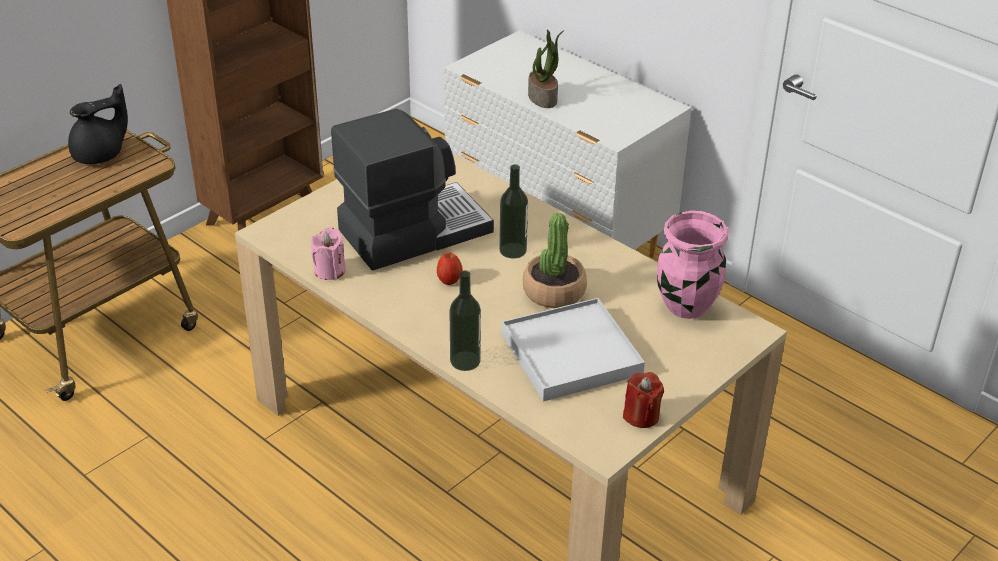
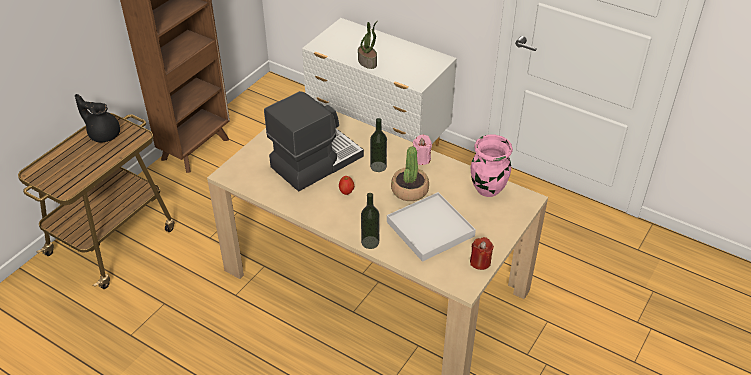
camera: 10 degrees left, 5 degrees up
(101, 155) = (103, 134): black teapot -> black teapot turned 105 degrees counterclockwise
(329, 270) = (273, 195): pink candle -> pink candle (421, 159)

